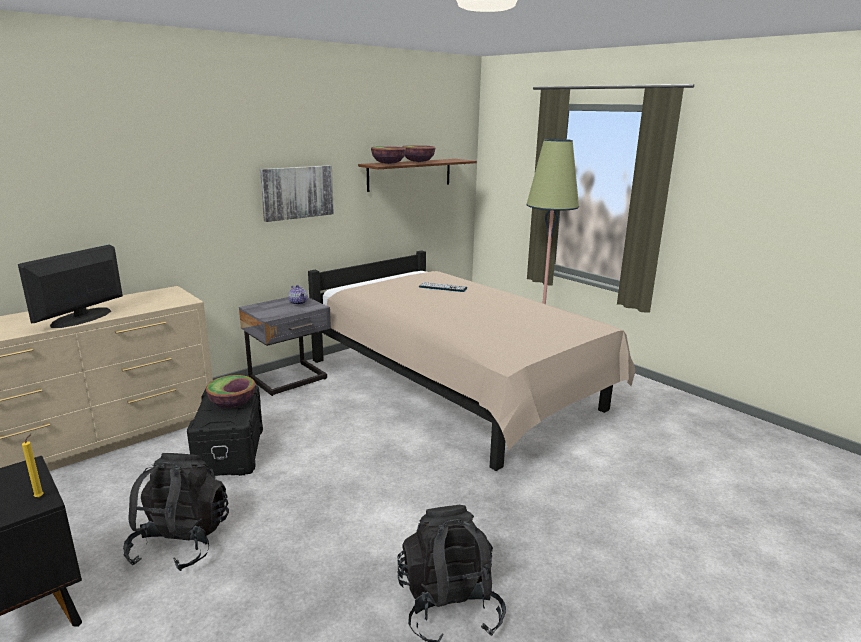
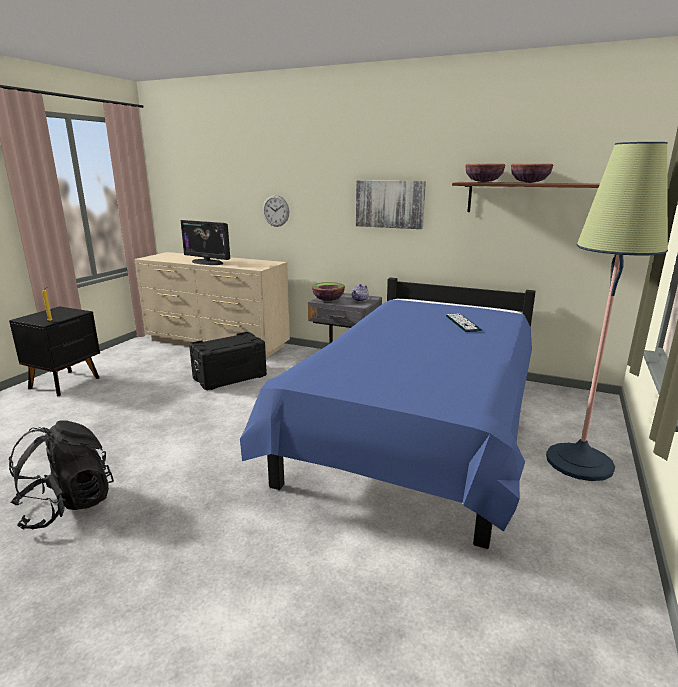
camera: 65 degrees right, 0 degrees up
(81, 318) = (207, 262): monitor -> monitor turned 150 degrees counterclockwise
(146, 219) = (276, 211): none -> wall clock
(181, 543) = (127, 395): black backpack -> none
(232, 403) = (233, 343): bowl -> bowl (328, 300)
(457, 387) = (417, 430): beige bed -> blue bed

